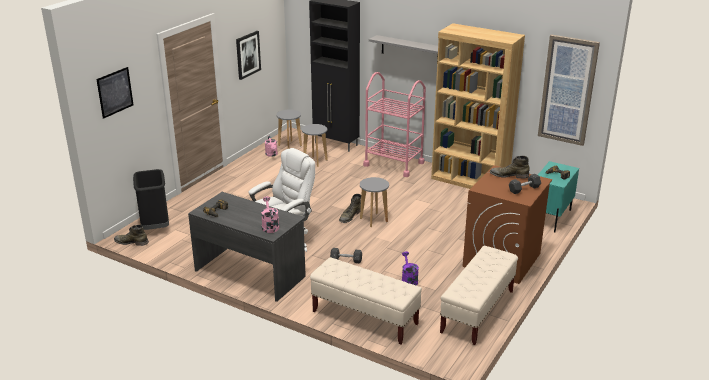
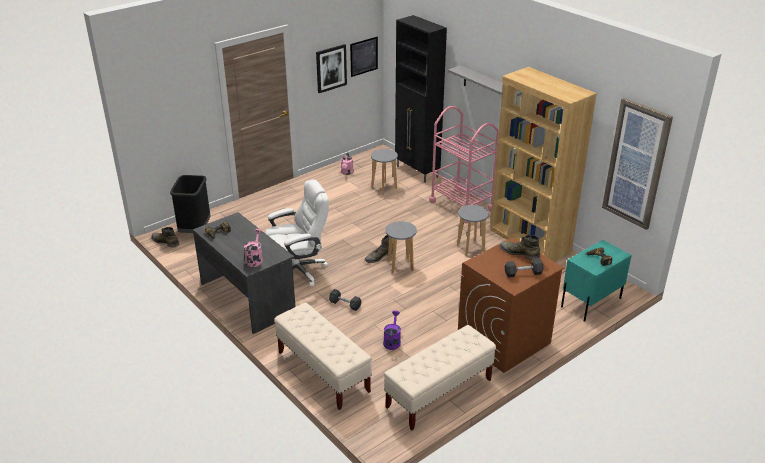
camera: 20 degrees right, 5 degrees up
(115, 92) = (161, 97): picture -> picture (364, 56)
(290, 145) = (370, 165): grey stool -> grey stool (470, 248)

